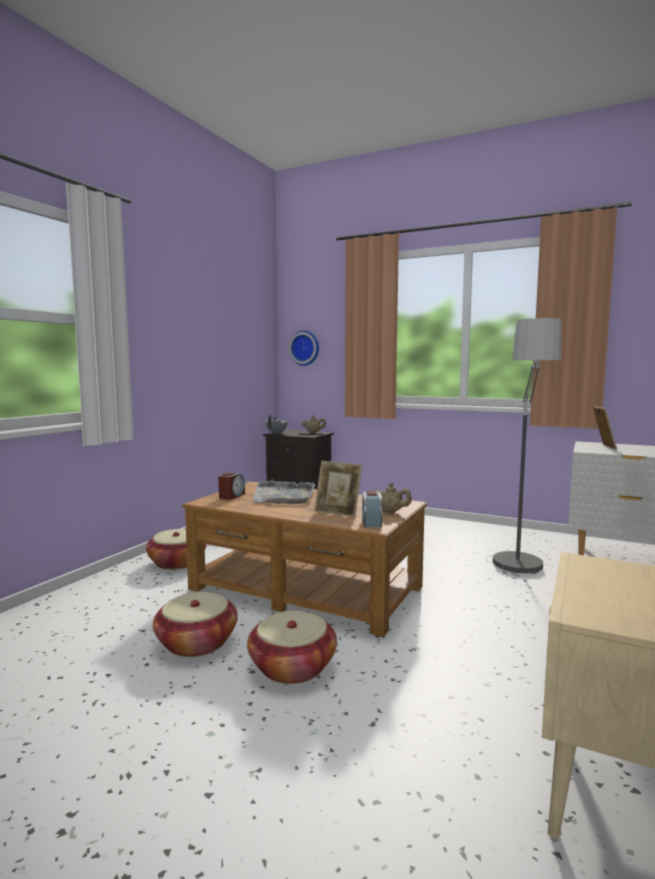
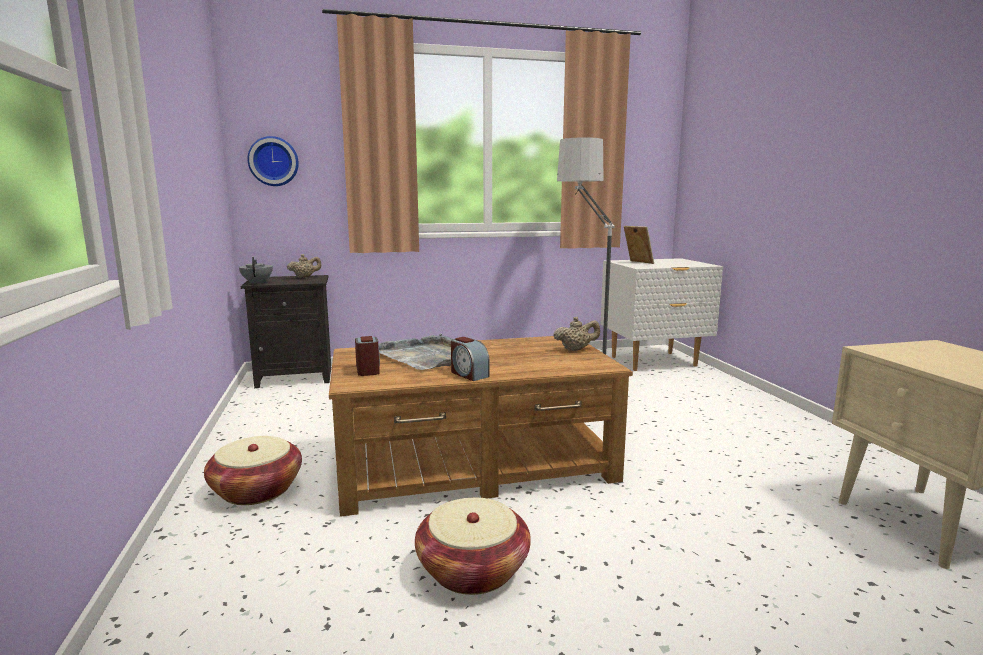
camera: 40 degrees left, 5 degrees up
(292, 667) = (607, 544): basket -> none
(337, 512) = (535, 361): picture frame -> none
(371, 522) = (589, 362): alarm clock -> alarm clock (468, 374)

